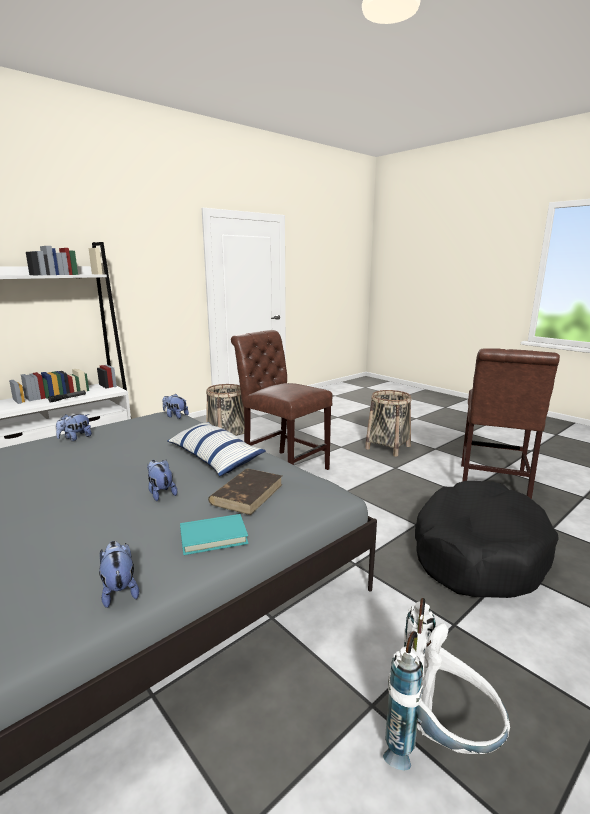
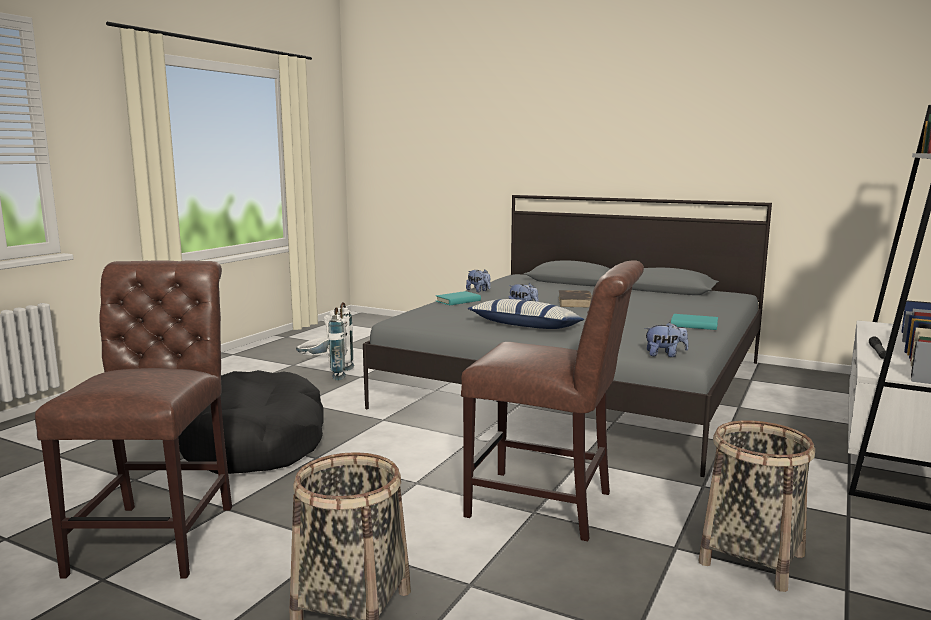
camera: 160 degrees right, 5 degrees down
(75, 438) = (694, 325): plush toy -> turquoise book
(247, 493) = (460, 310): brown book -> brown book (576, 302)

